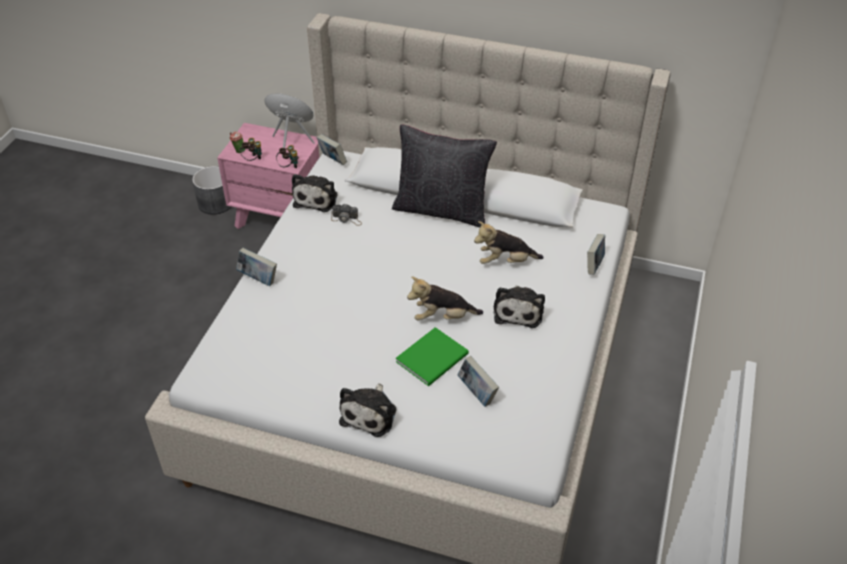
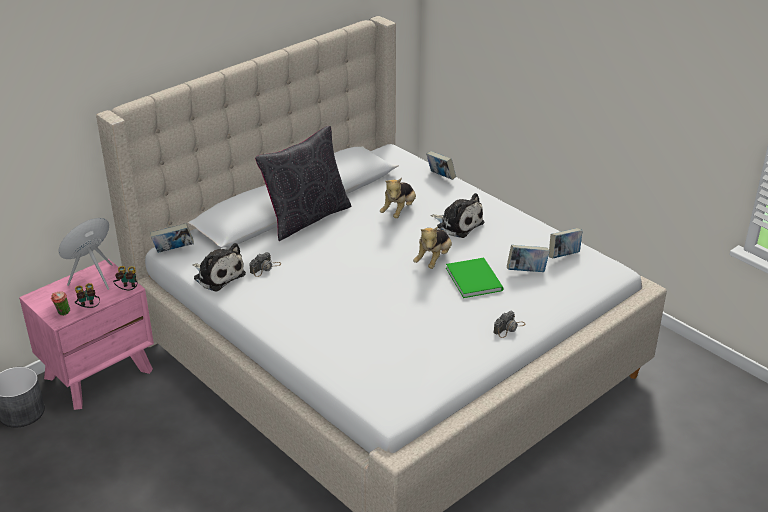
camera: 60 degrees left, 10 degrees down
(258, 278) = (293, 340): book -> book (564, 255)
(370, 413) = (509, 328): plush toy -> camera

